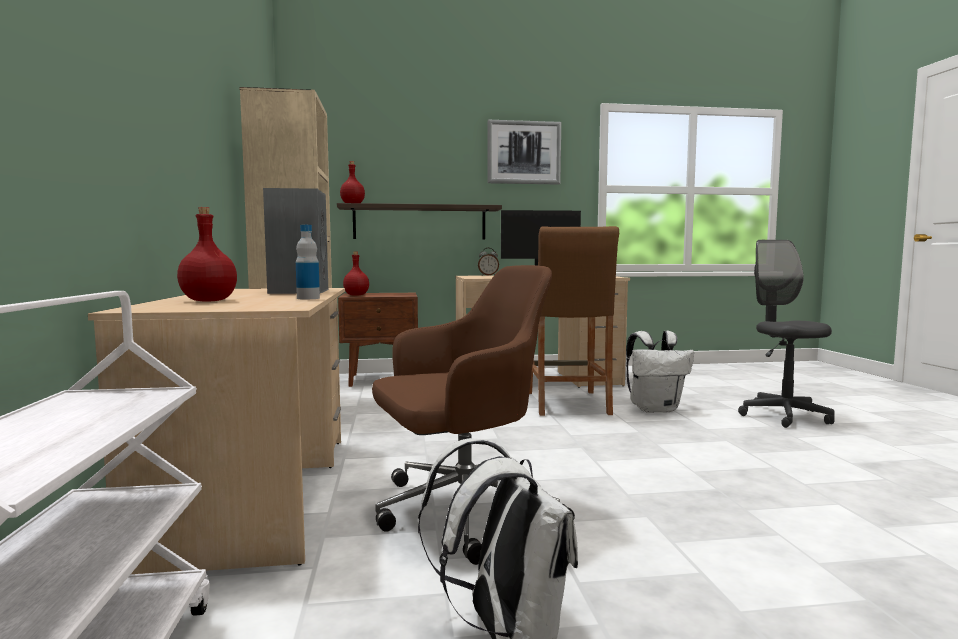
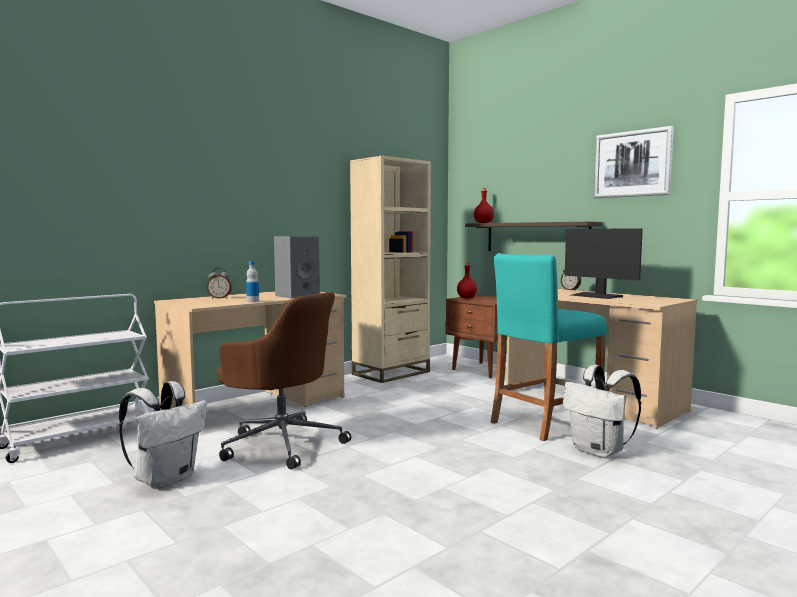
camera: 55 degrees right, 0 degrees up
(208, 301) = (220, 298): red bottle -> alarm clock
(566, 403) = (545, 422): brown stool -> turquoise stool
(784, 416) = (712, 506): grey office chair -> none

